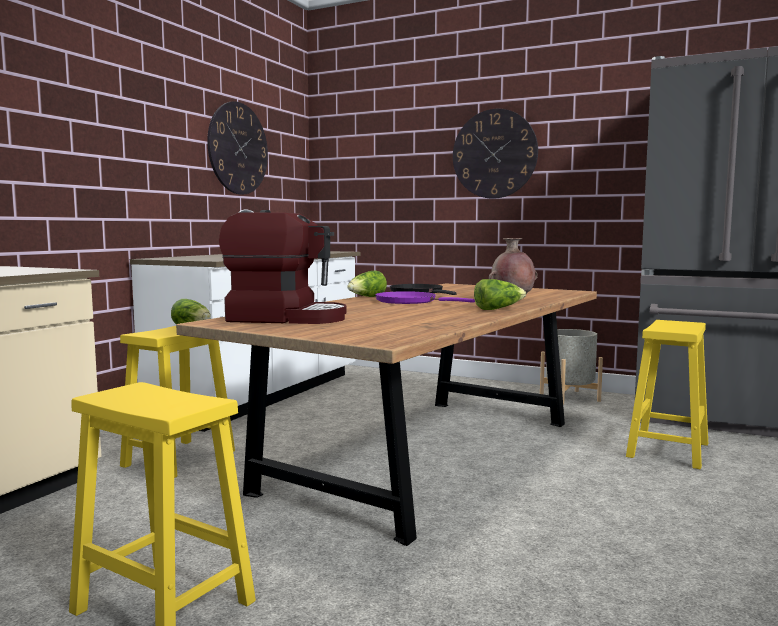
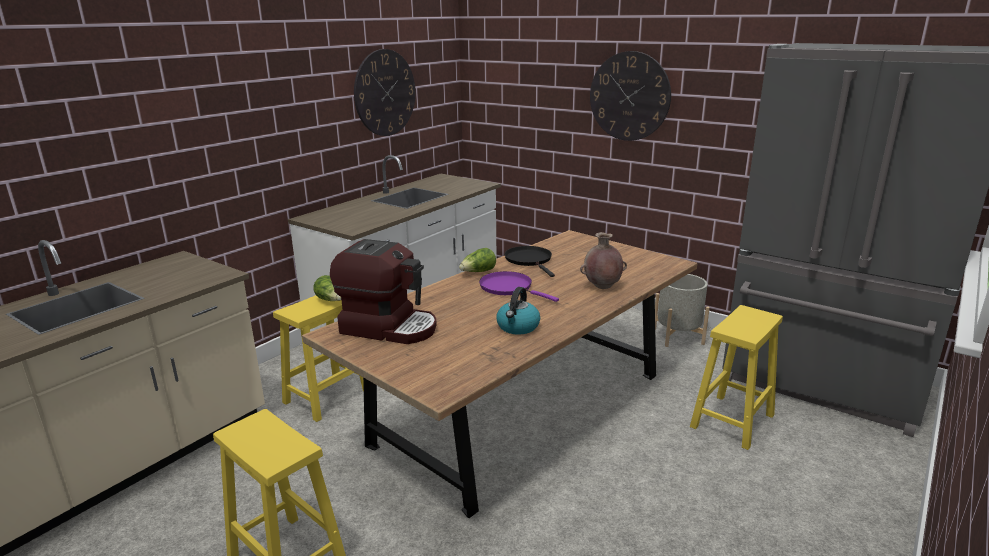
camera: 10 degrees right, 15 degrees up
(441, 315) = (518, 327): none -> kettle
(498, 309) = (574, 313): lettuce -> none

